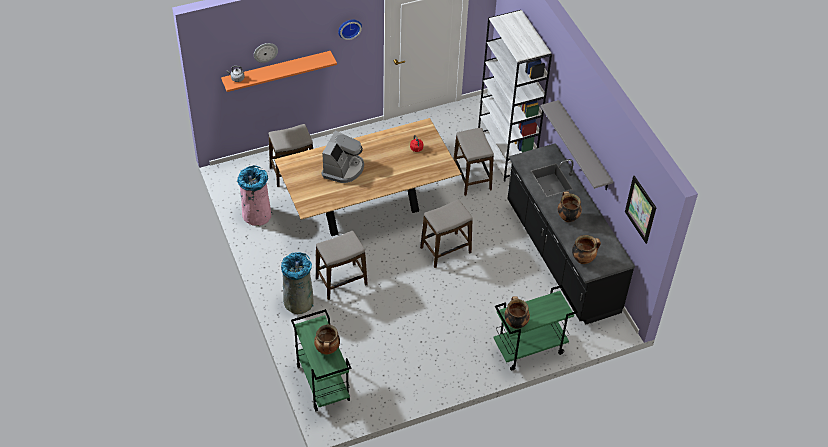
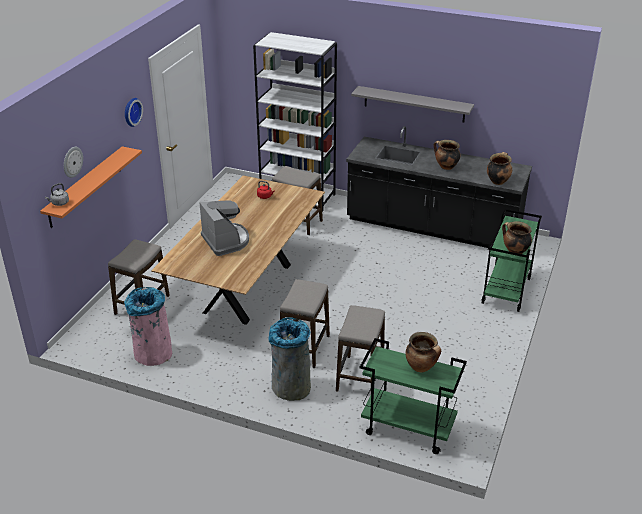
camera: 45 degrees left, 15 degrees down
(446, 250) = (350, 274): stool -> stool (360, 376)
(640, 209) = (528, 99): picture -> none

